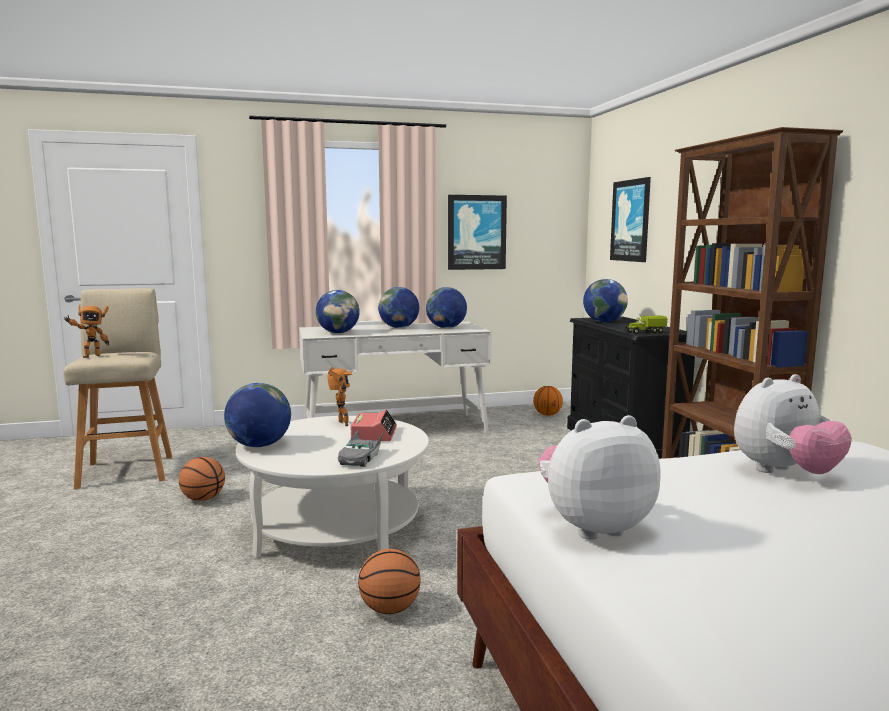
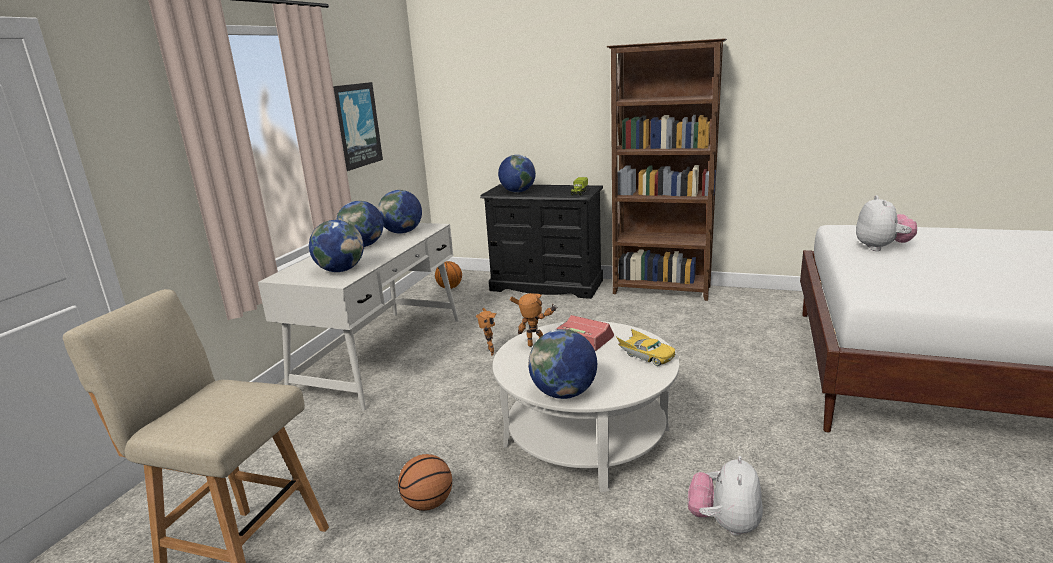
camera: 55 degrees left, 10 degrees up
(90, 356) = (193, 423): toy robot -> toy robot (489, 352)
(361, 458) = (646, 355): grey toy car -> yellow toy car
(389, 609) = (741, 444): basketball -> none
(593, 526) = (955, 299): plush toy -> plush toy (724, 523)
(631, 220) = (493, 99): picture -> none

